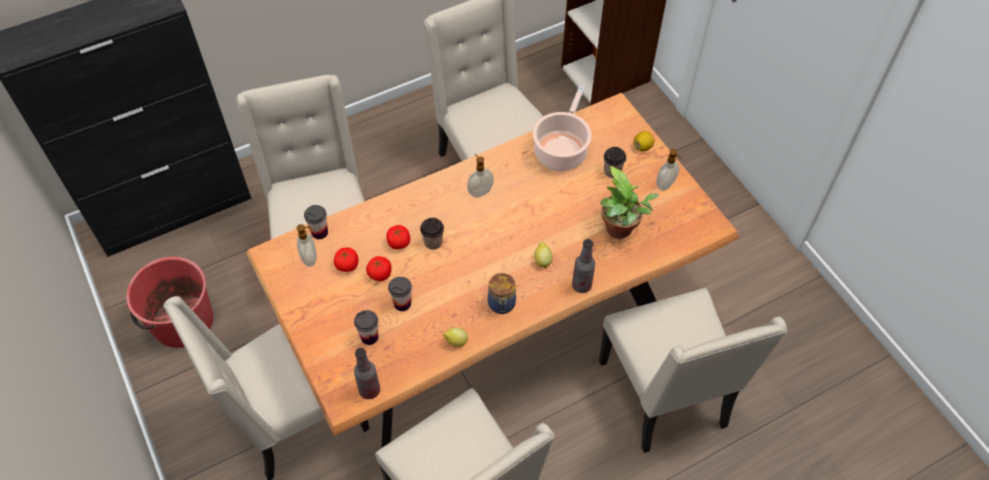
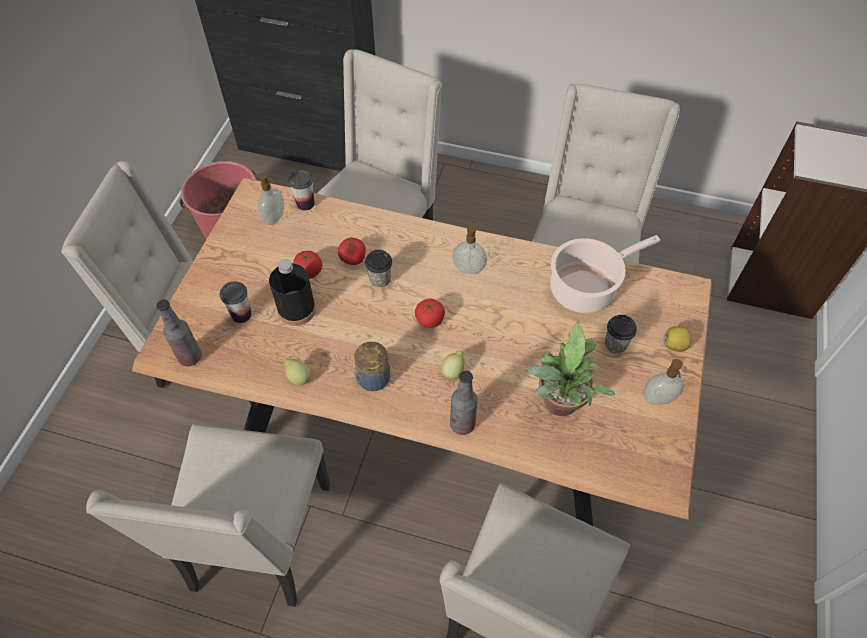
camera: 45 degrees right, 0 degrees up
(347, 265) = (294, 245): tomato -> tomato (430, 320)
(402, 303) = (296, 309): cup -> black bottle

